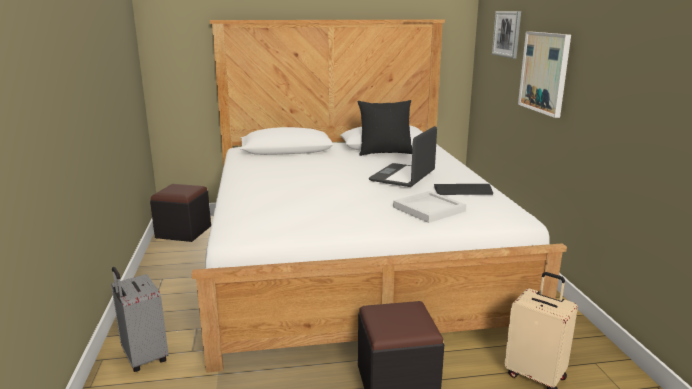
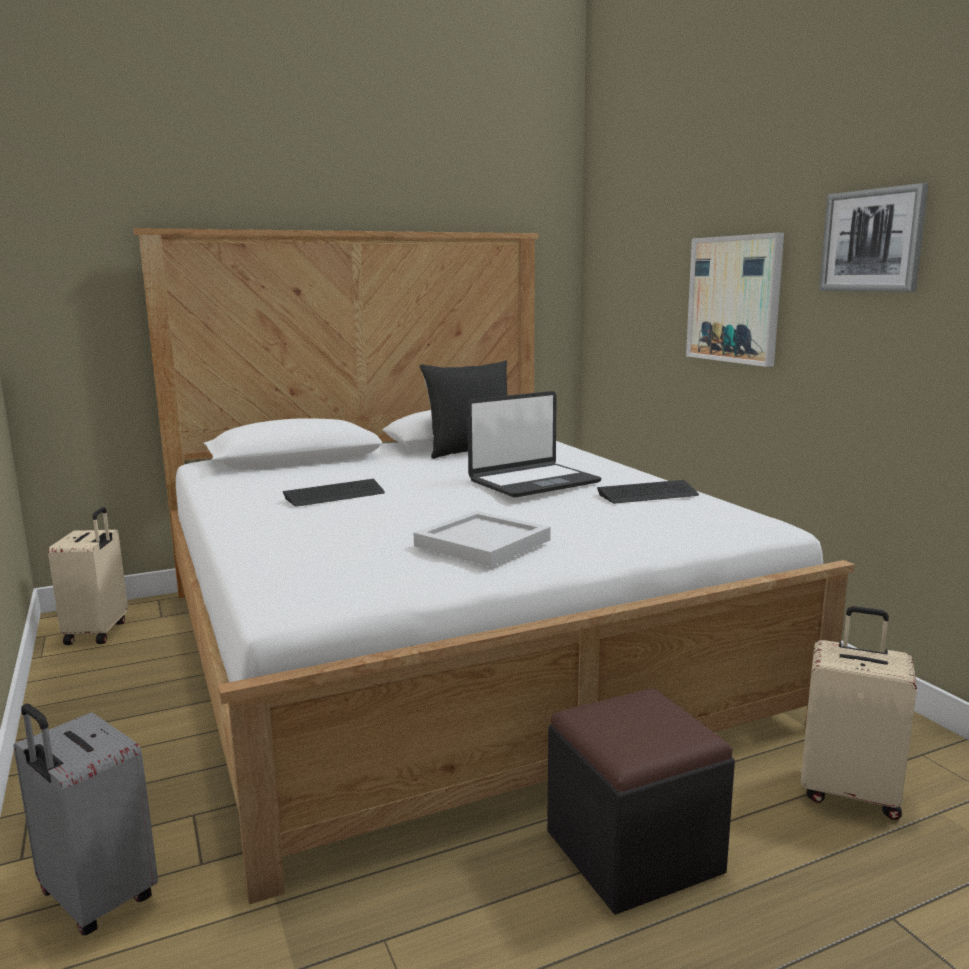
camera: 15 degrees left, 5 degrees down
(183, 232) = (98, 632): black ottoman -> beige suitcase
(292, 175) = (335, 495): none -> keyboard
(403, 176) = (533, 482): laptop -> laptop turned 135 degrees counterclockwise
(429, 209) = (617, 525): white tray -> white tray (482, 542)
(507, 34) = (649, 249): picture -> picture (872, 240)

